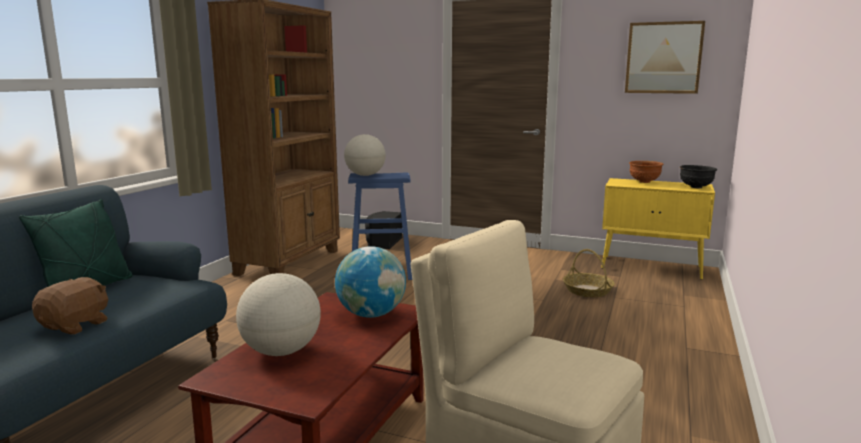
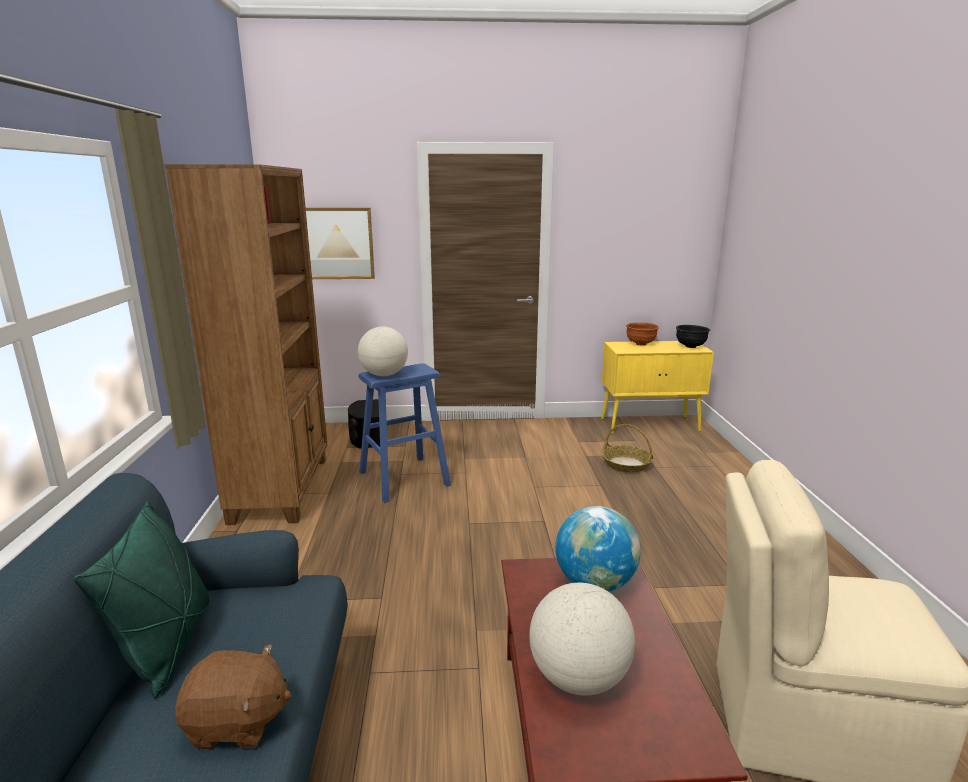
camera: 25 degrees left, 5 degrees up
(76, 325) = (237, 723): brown plush toy -> brown plush toy turned 90 degrees clockwise
(663, 58) = (653, 221): picture -> picture (337, 243)

